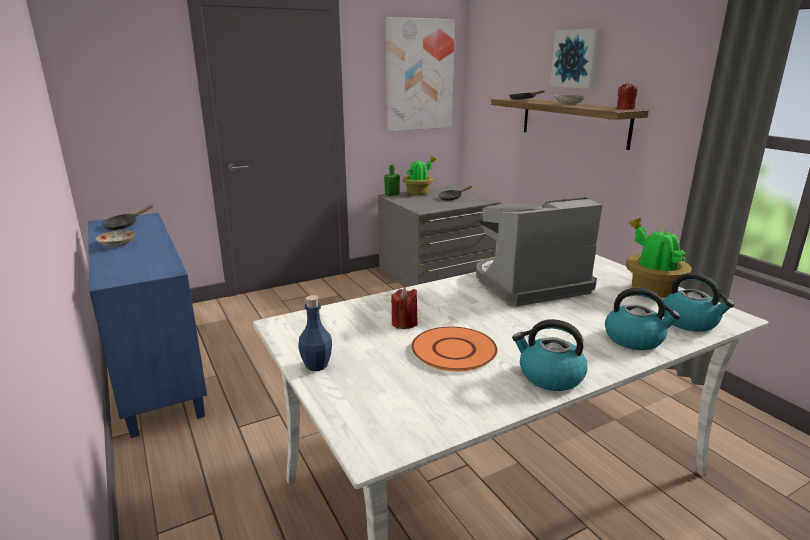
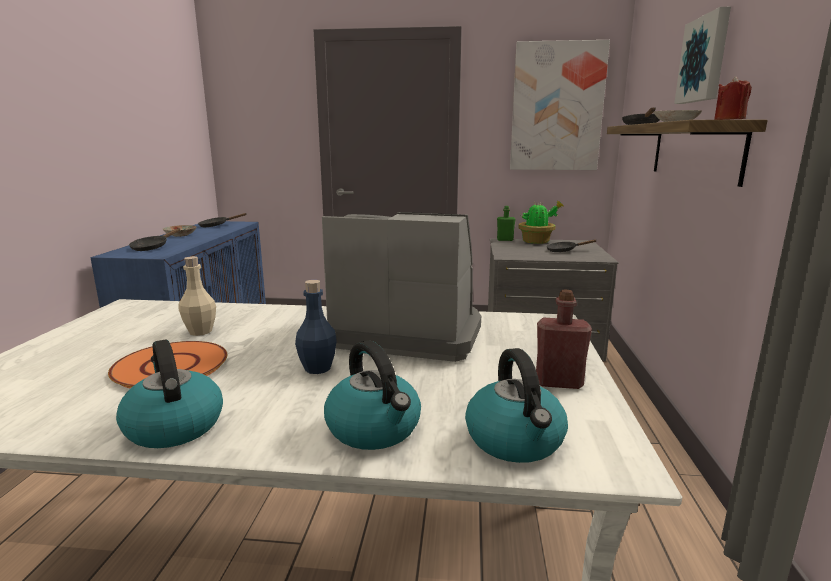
camera: 35 degrees right, 5 degrees down
(132, 264) = (152, 247): none -> black frying pan
(316, 365) = (58, 341): blue bottle -> blue bottle (317, 368)
(404, 323) = (200, 331): red candle -> beige bottle
(651, 289) = (559, 382): potted plant -> red bottle

